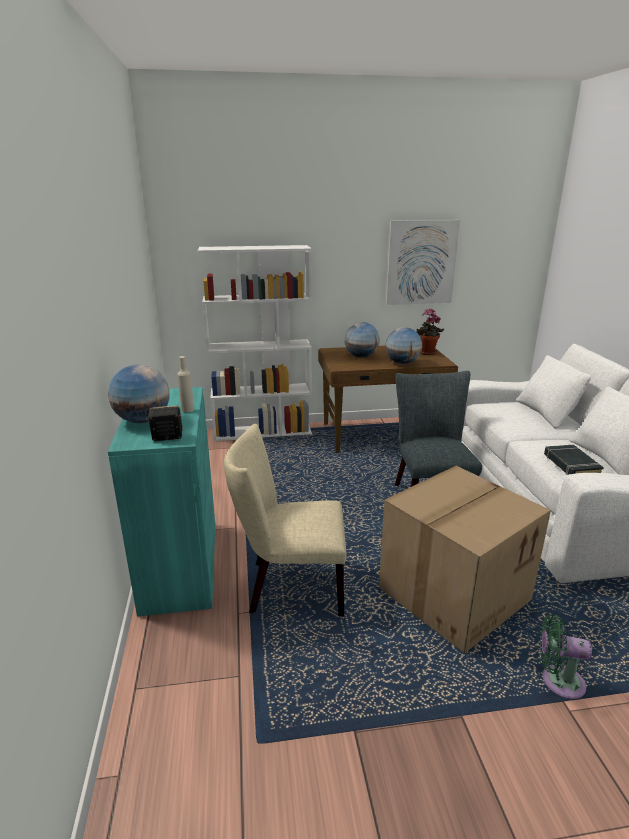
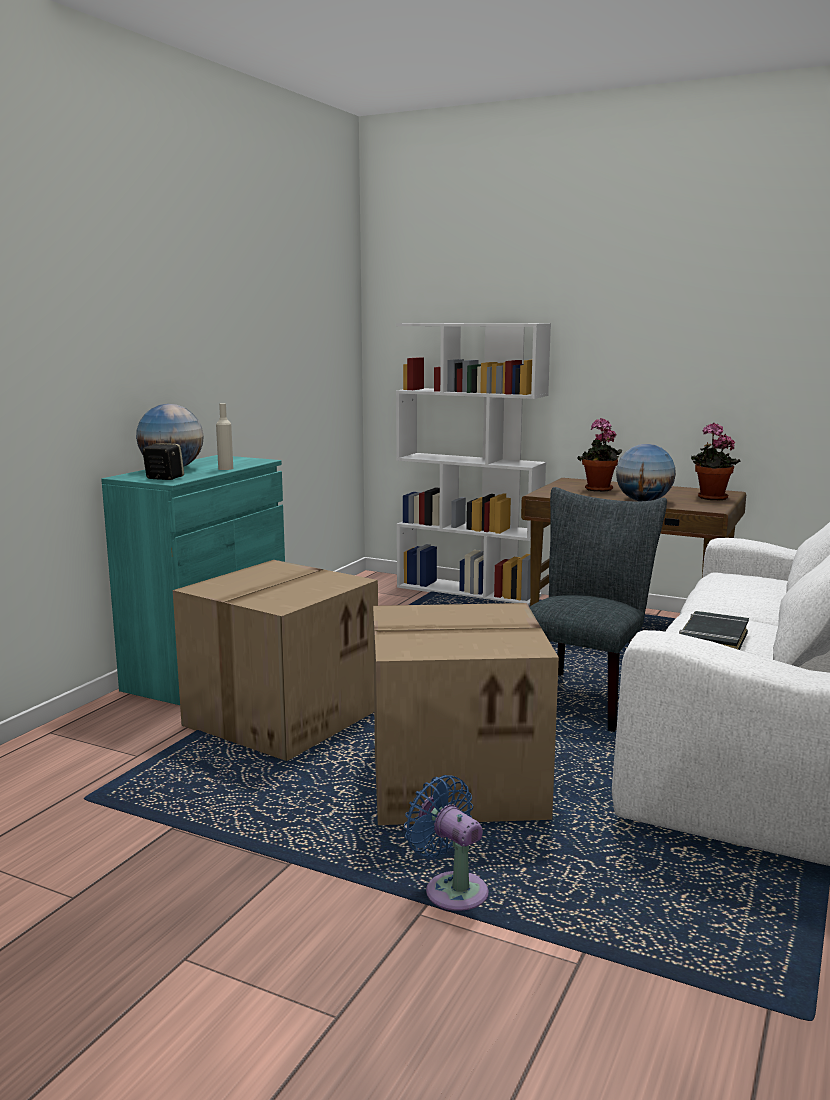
camera: 35 degrees right, 10 degrees down
(289, 587) = (282, 716): beige chair -> cardboard box
(361, 357) = (598, 490): globe -> potted plant
(421, 263) = (732, 356): picture -> none
(558, 681) = (452, 889): green fan -> blue fan

